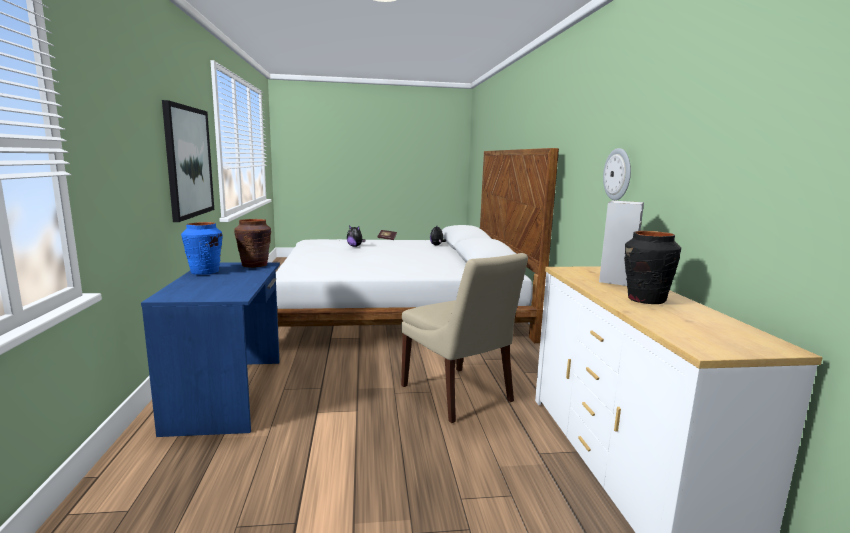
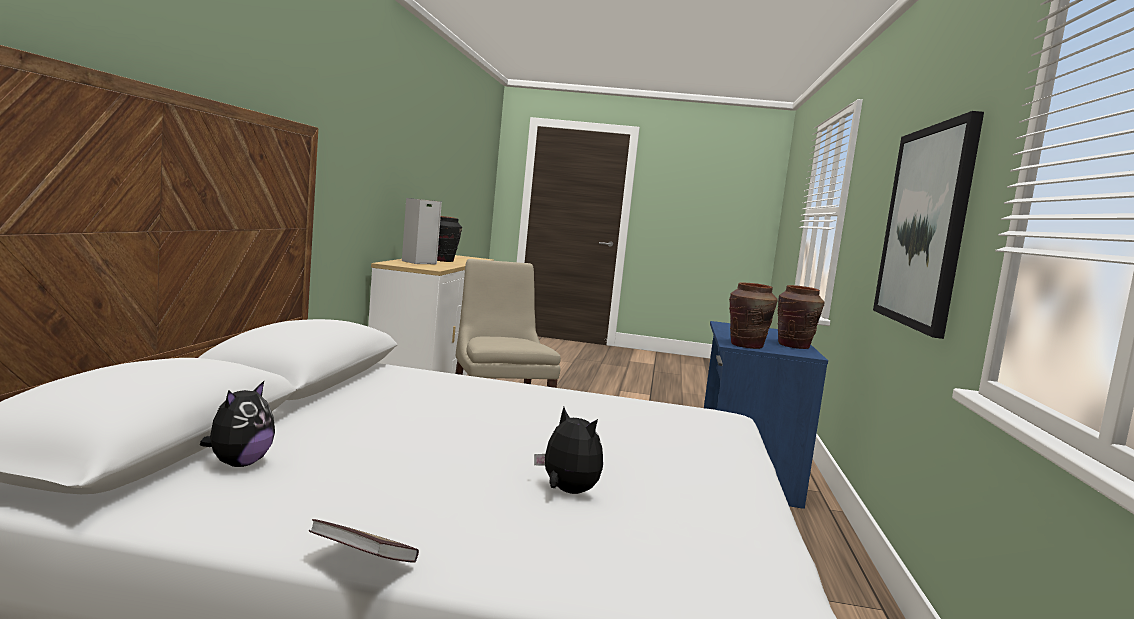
camera: 165 degrees left, 5 degrees down
(205, 272) = (794, 346): blue vase -> brown vase
(618, 174) = (366, 172): wall clock -> none

